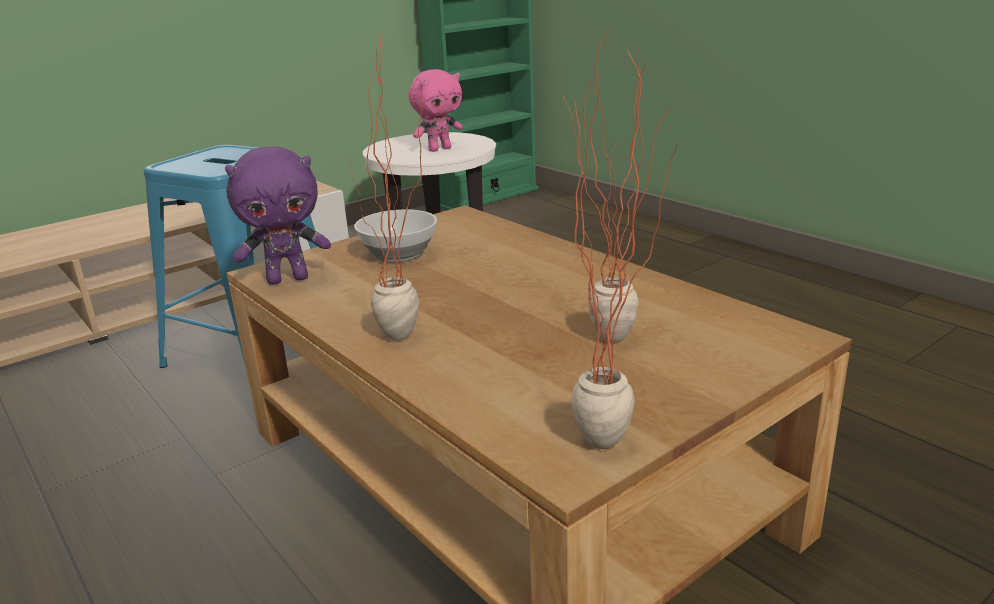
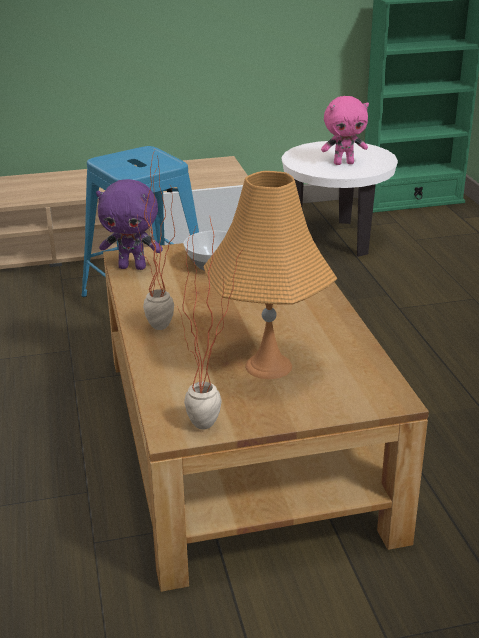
camera: 25 degrees right, 5 degrees up
(601, 343) = (268, 366): potted plant -> orange table lamp

